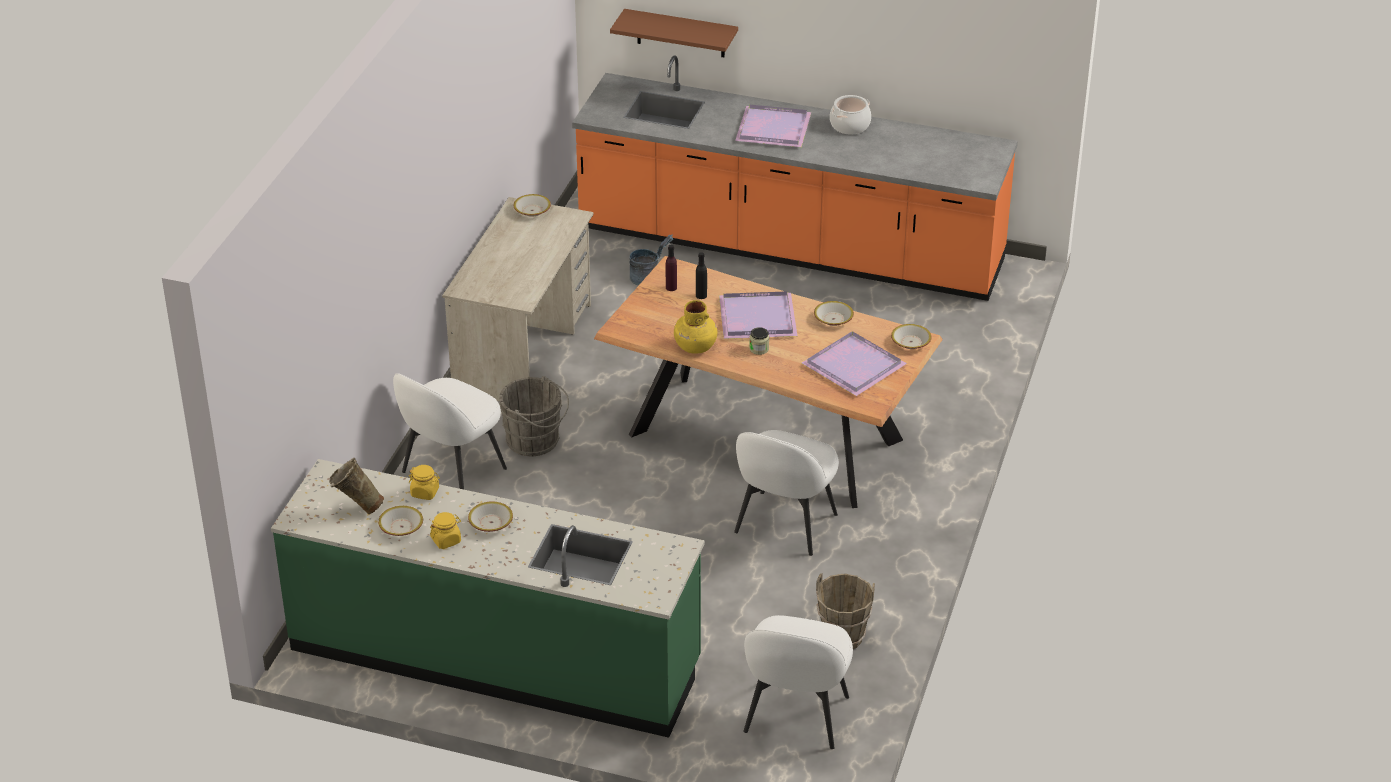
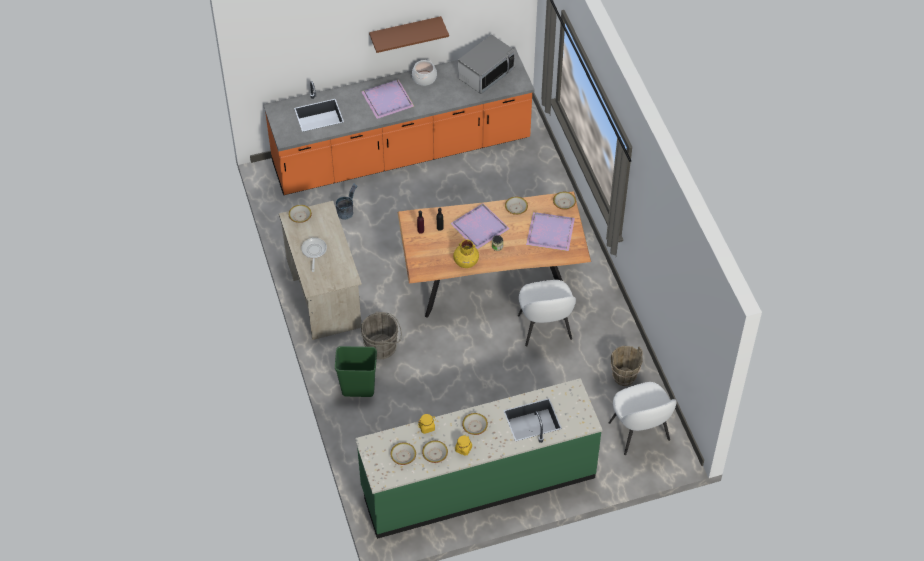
camera: 35 degrees left, 15 degrees up
(357, 508) = (403, 456): beige vase -> bowl
(452, 471) = (358, 389): white chair -> green trash can
(507, 253) = (314, 252): none -> frying pan
(680, 33) = (308, 66): brown shelf -> brown shelf (405, 32)
(942, 153) = (485, 74): none -> microwave

